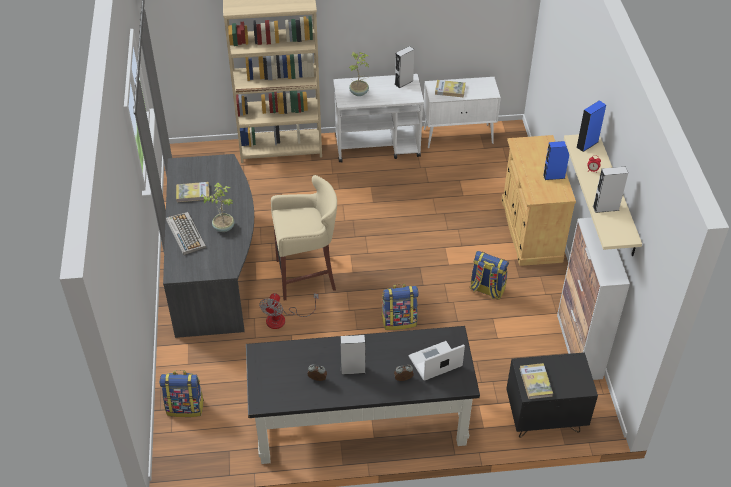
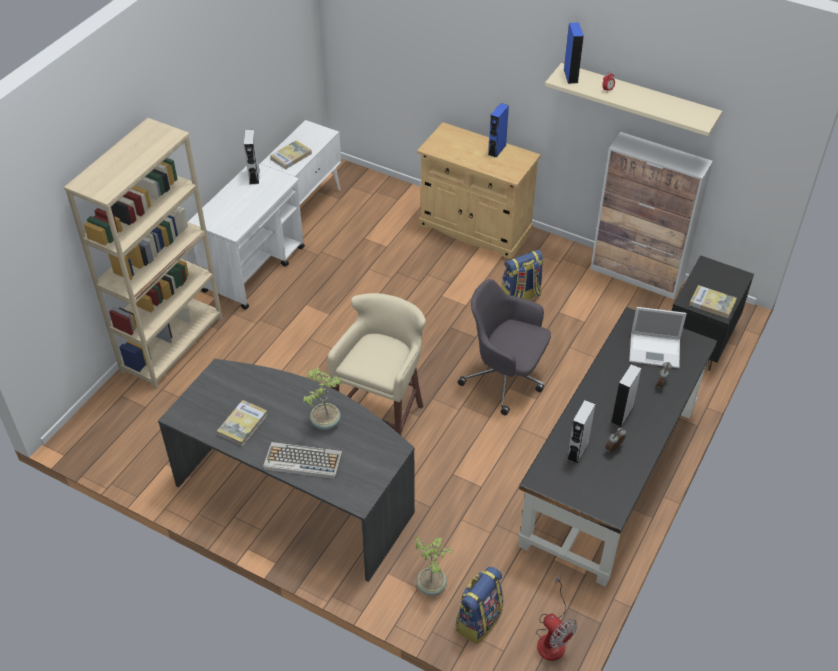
camera: 55 degrees left, 0 degrees up
(282, 319) = (424, 470): fan -> fan (552, 637)
(359, 92) = (232, 214): potted plant -> potted plant (432, 585)
(399, 320) = (505, 378): backpack -> grey office chair
(434, 362) = (655, 350): laptop -> laptop turned 90 degrees counterclockwise
(605, 208) = (662, 107): grey speaker -> grey speaker (577, 451)

